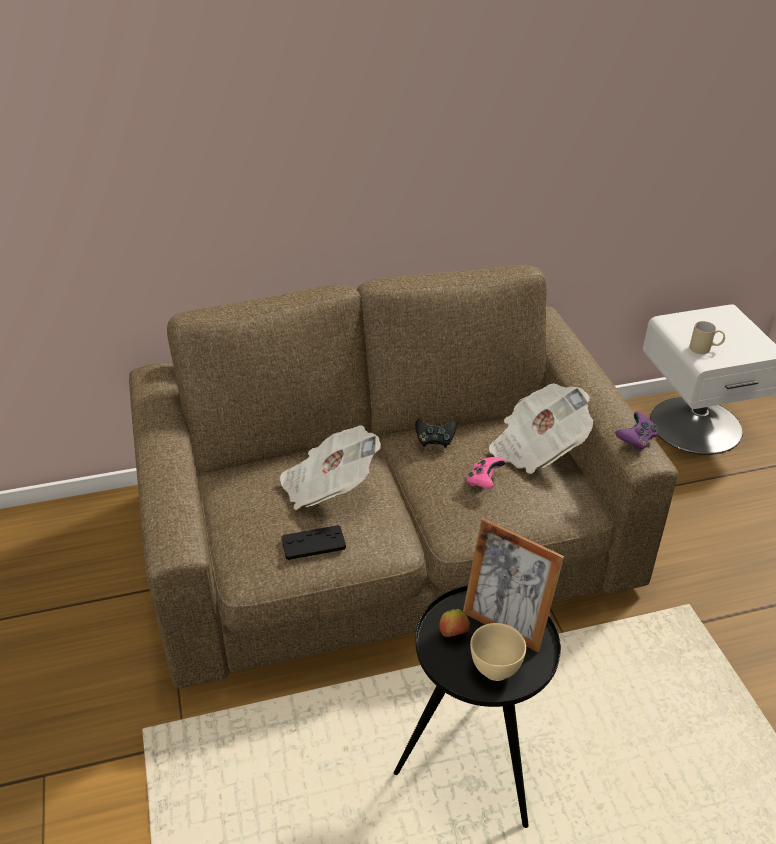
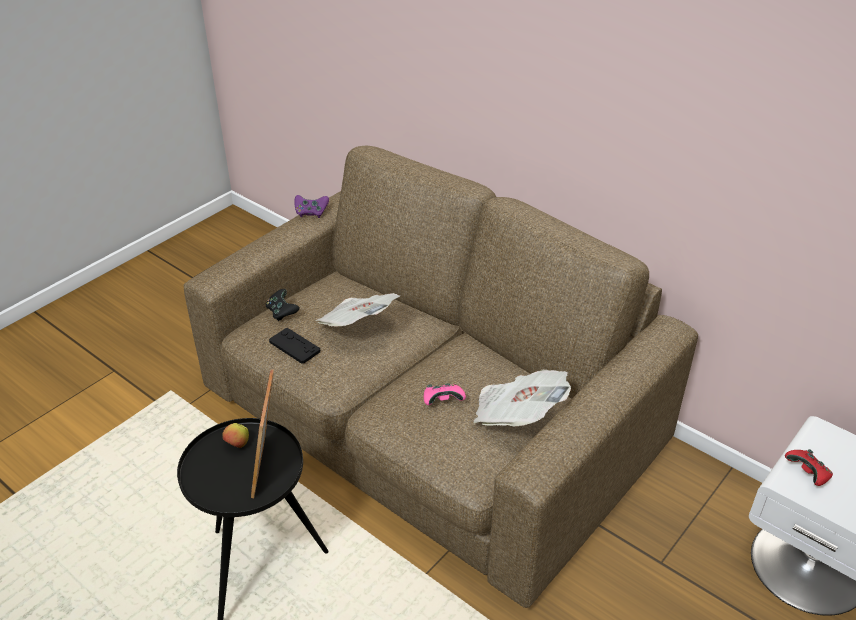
camera: 55 degrees right, 0 degrees up
(434, 440) = (470, 356): black game controller -> black game controller (282, 312)
(495, 668) = (219, 480): beige bowl -> none
(636, 440) = (547, 456): purple game controller -> purple game controller (311, 213)
(705, 349) = (807, 474): beige mug -> red game controller

